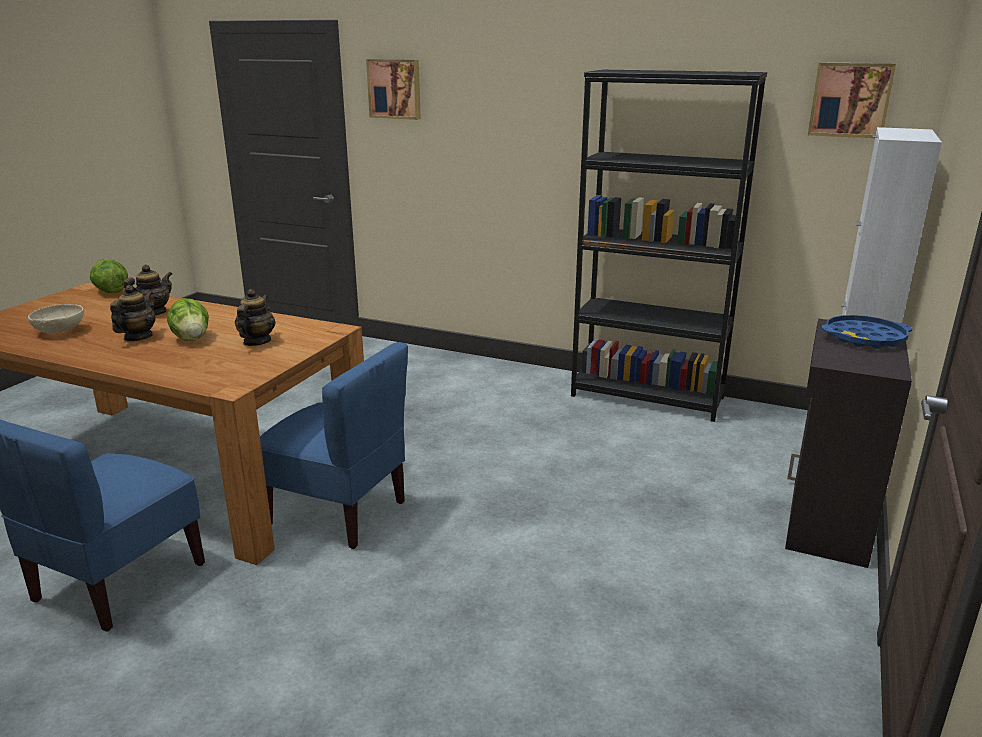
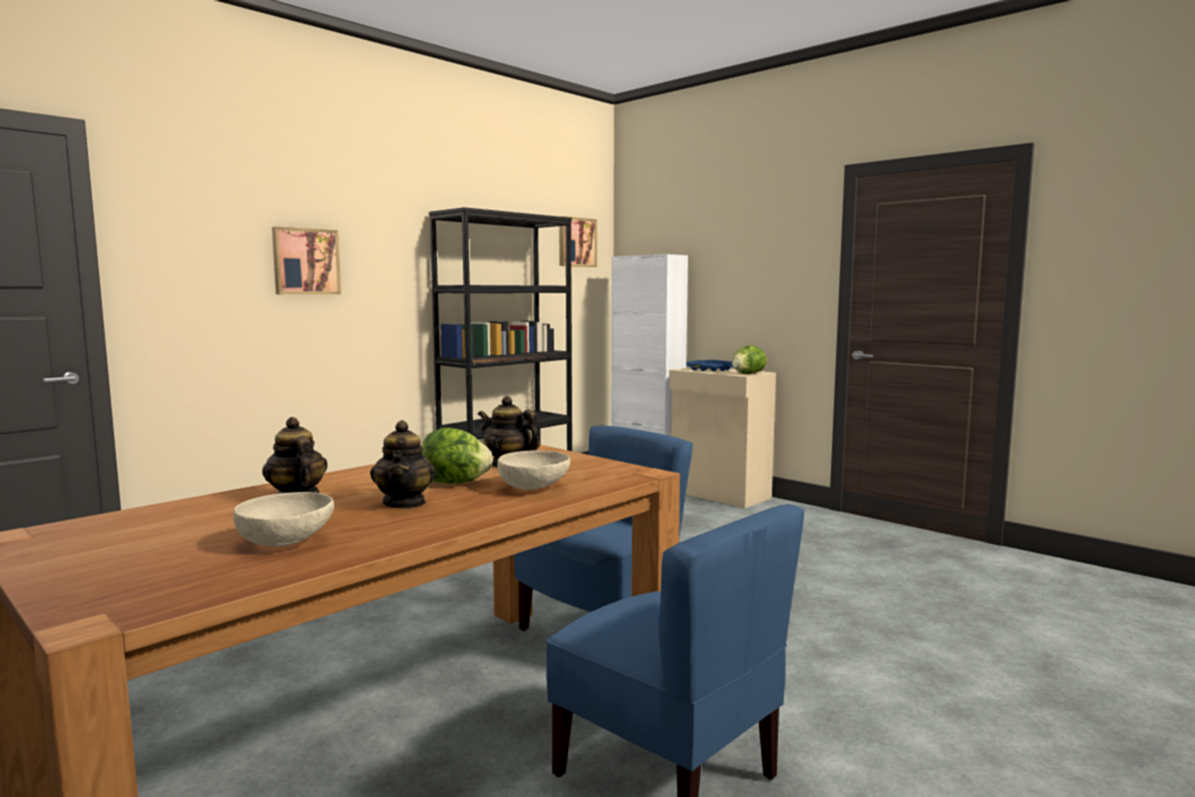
camera: 70 degrees left, 15 degrees down
(110, 292) = (97, 521): lettuce -> lettuce (747, 374)
(138, 337) = (405, 503): teapot -> teapot turned 135 degrees counterclockwise
(178, 361) = (534, 488): none -> beige bowl
(395, 89) = (190, 219): picture -> picture (305, 261)
(825, 520) = (719, 495): black cabinet -> beige cabinet

